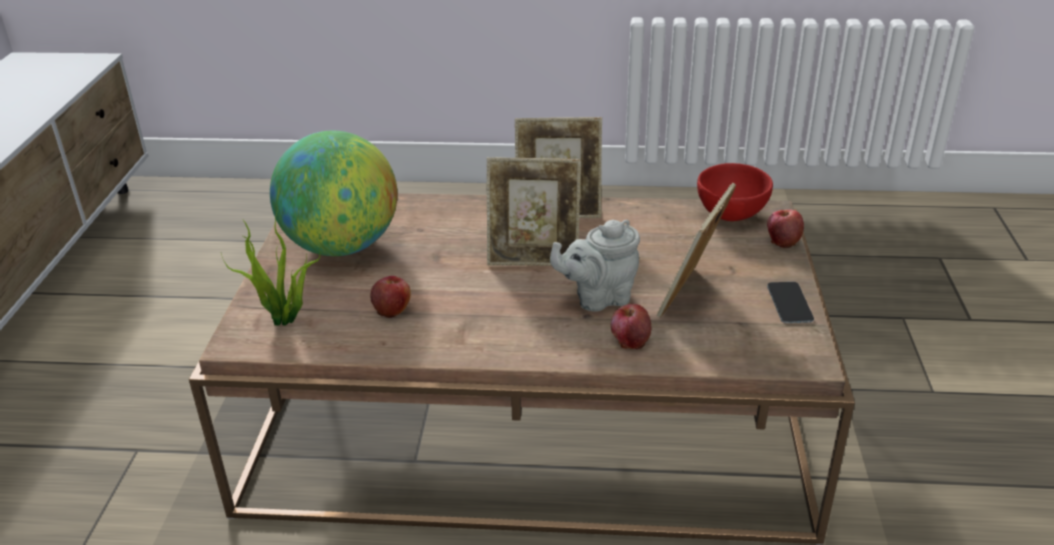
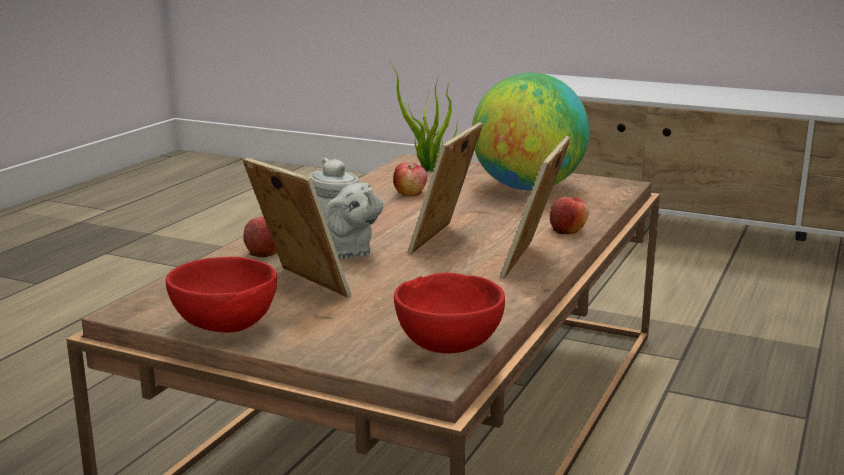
camera: 110 degrees right, 15 degrees down
(598, 298) = (344, 252): grey teapot -> grey teapot turned 135 degrees clockwise
(783, 240) = (351, 360): apple -> apple (568, 230)
(789, 303) = (225, 327): phone -> red bowl

